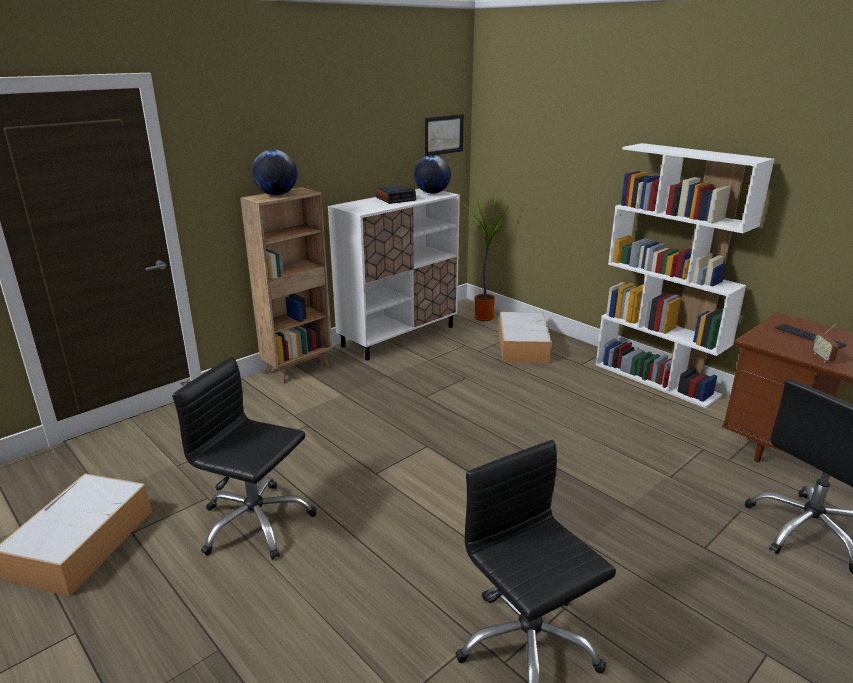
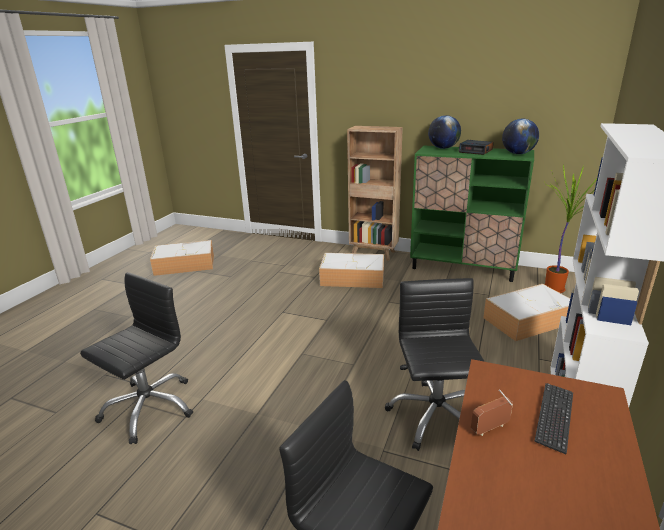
camera: 65 degrees right, 0 degrees up
(255, 523) = (217, 294): black office chair -> black office chair (435, 416)
(277, 195) = (372, 127): globe -> globe (443, 148)
(344, 400) = (353, 278): none -> storage box
(399, 336) = (463, 268): white cabinet -> green cabinet
(444, 135) = (571, 103): picture -> none

